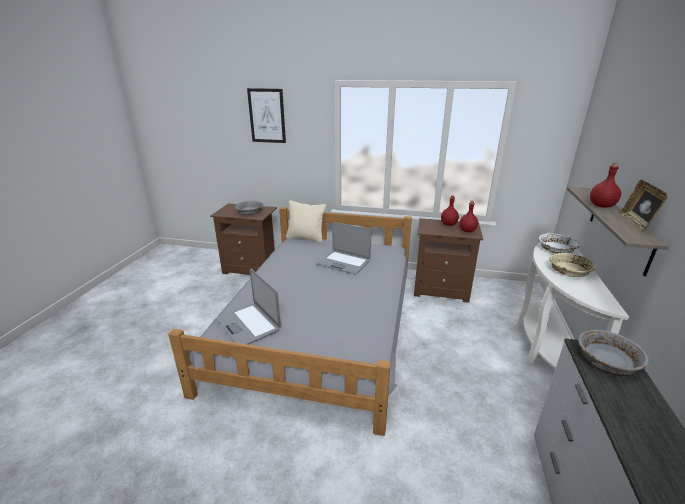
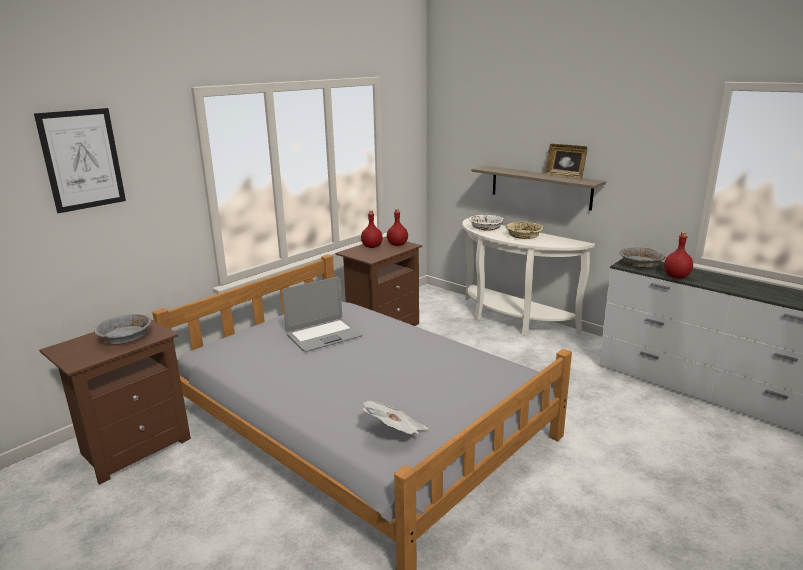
camera: 60 degrees left, 5 degrees down
(248, 324) = (396, 432): laptop -> newspaper
(306, 238) = (210, 344): beige pillow -> none
(602, 206) = (525, 173): red bottle -> red bottle (676, 276)

